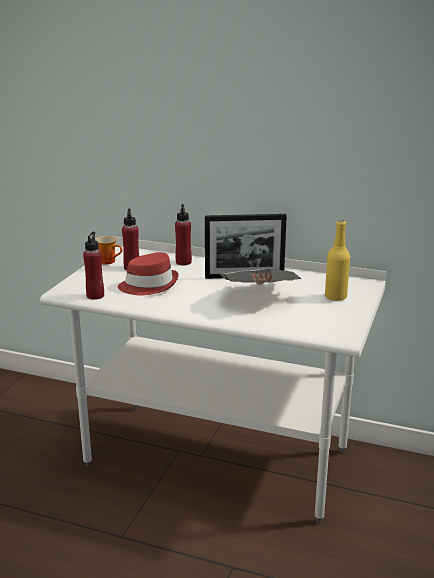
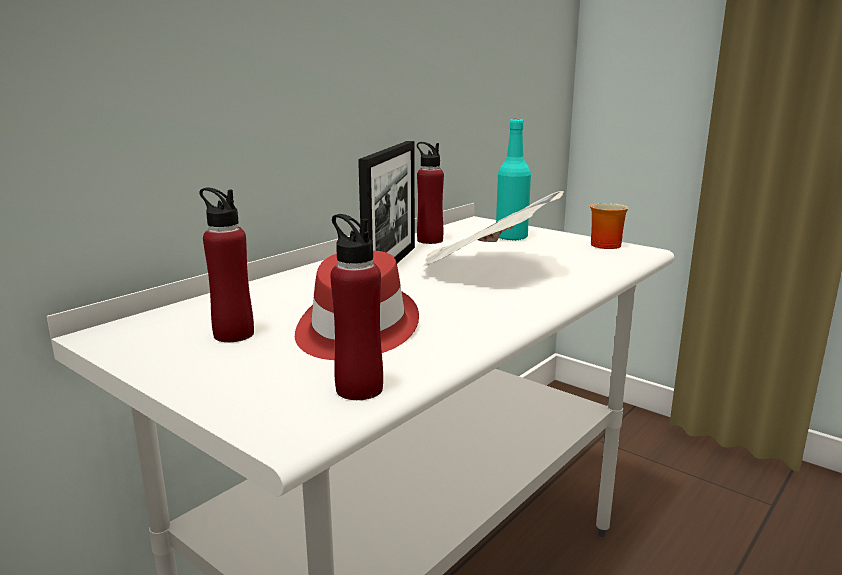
camera: 70 degrees left, 5 degrees down
(109, 261) = (155, 352): mug -> mug (605, 244)
(183, 262) = (270, 292): red bottle -> red bottle (429, 240)
(335, 297) = (511, 237): yellow bottle -> turquoise bottle

